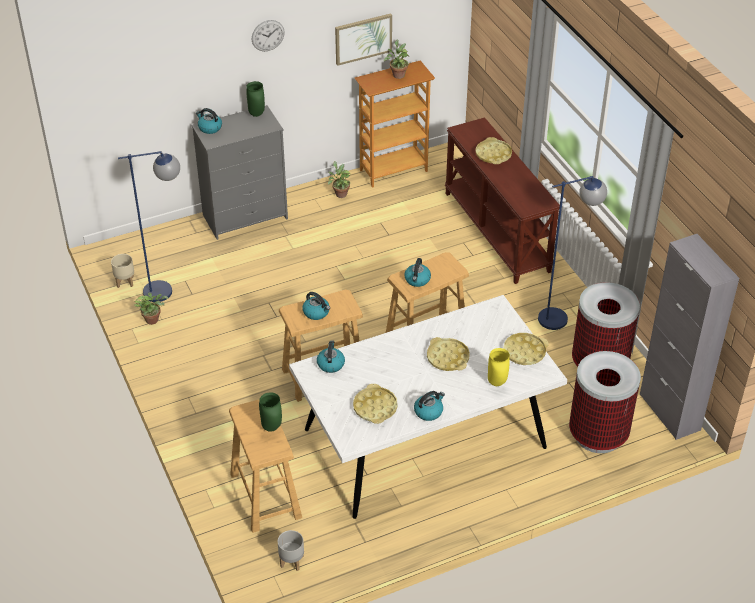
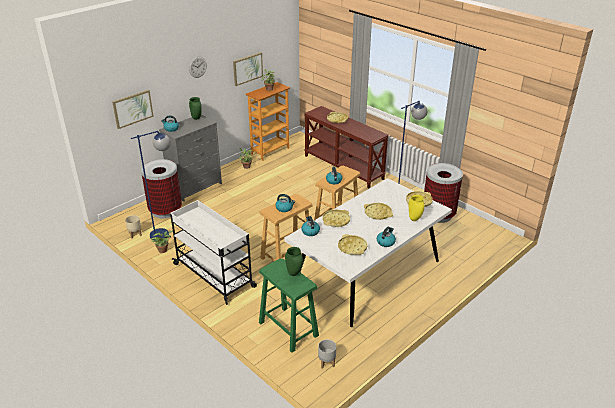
camera: 20 degrees left, 10 degrees down
(150, 93) = (132, 108): none -> picture
(205, 383) = (215, 276): none -> white cart
(265, 495) = (288, 329): beige stool -> green stool
(378, 354) = (336, 220): none -> yellow tray
(598, 435) = (461, 248): trash can -> trash can (165, 211)
(669, 412) = (490, 228): grey cabinet -> none

